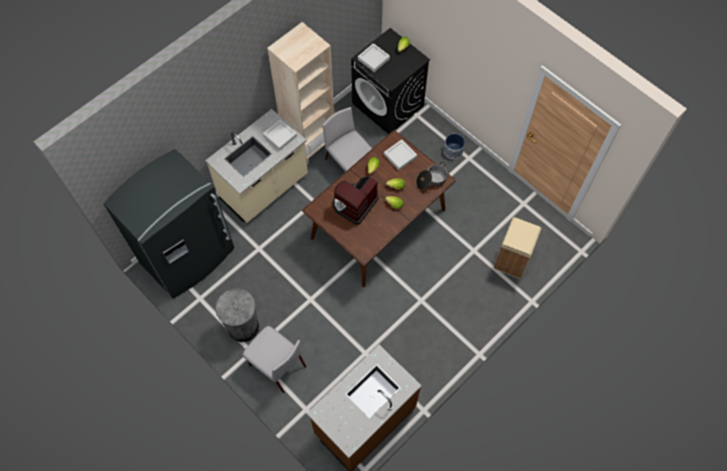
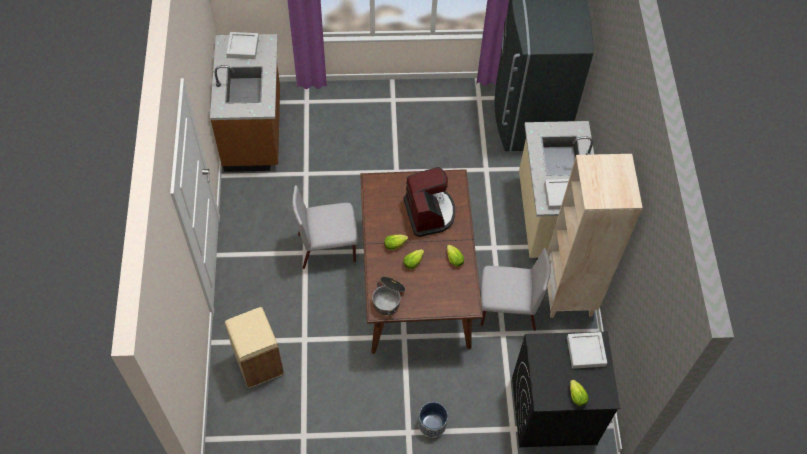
camera: 130 degrees right, 5 degrees down
(243, 327) = (421, 109): grey trash can -> none
(277, 365) = (363, 108): grey chair -> grey chair (328, 247)
(400, 156) = (444, 294): grey tray -> grey tray (243, 47)

